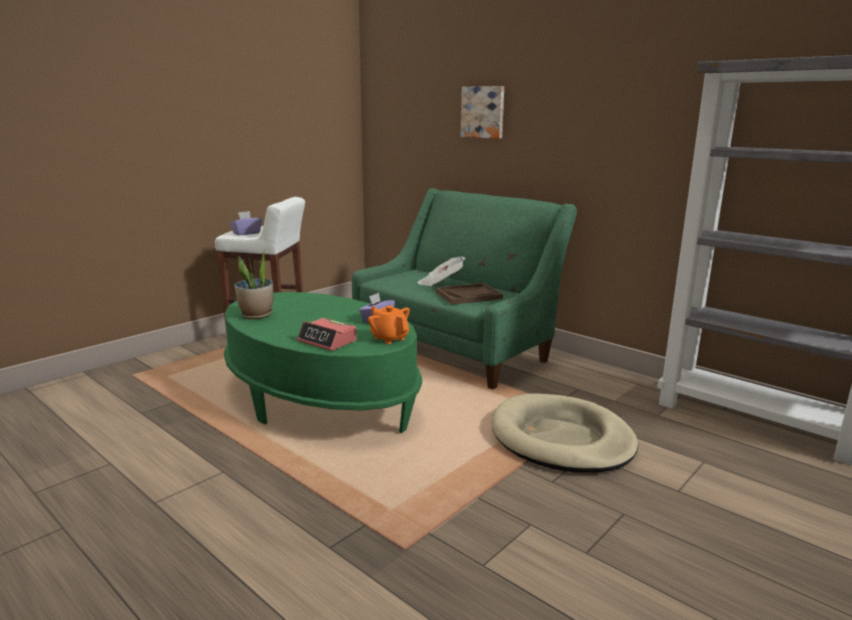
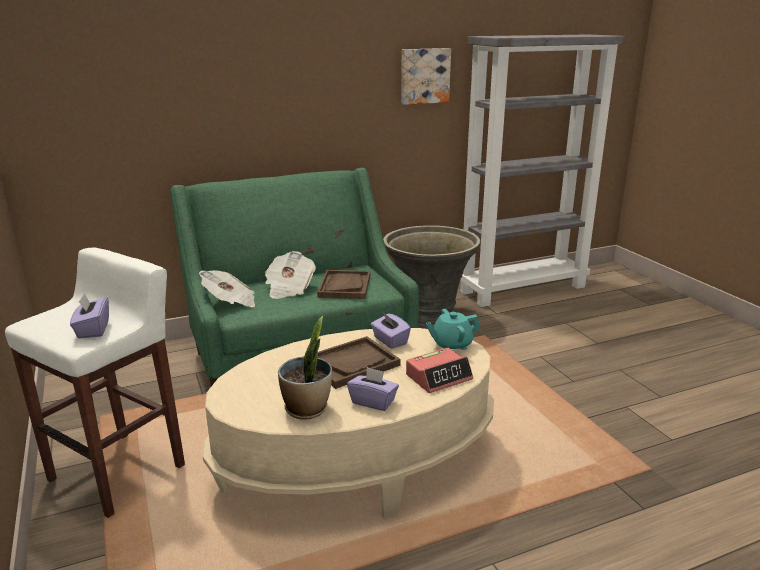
camera: 65 degrees left, 5 degrees up
(276, 328) = (373, 402): none -> purple tissue box
(320, 399) = (357, 462): green coffee table -> beige coffee table
(328, 316) = (352, 364): none -> brown tray
(389, 338) = (451, 345): orange teapot -> turquoise teapot
(398, 276) = (230, 302): none -> newspaper
(483, 112) = (232, 83): picture -> picture (424, 76)
(561, 439) = (513, 358): beige dog bed -> none
(591, 383) = (428, 317): none -> grey planter

